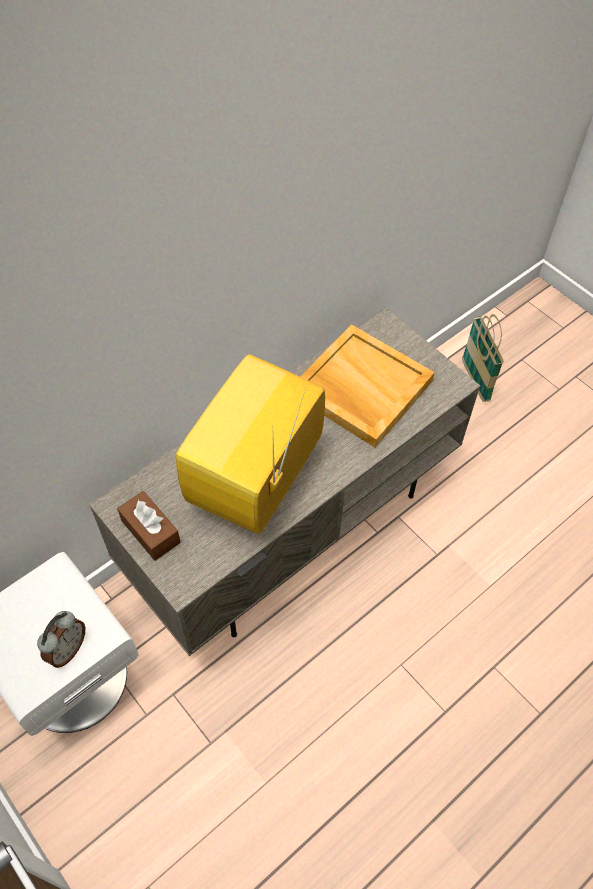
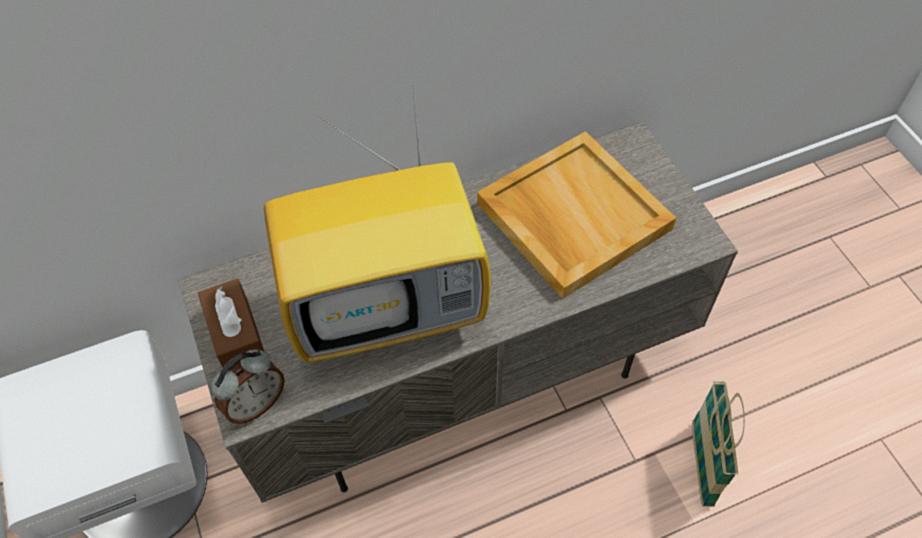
camera: 20 degrees right, 0 degrees up
(67, 649) = (98, 453): alarm clock -> alarm clock (256, 403)
(256, 482) = (390, 305): television -> television turned 150 degrees counterclockwise
(475, 380) = (758, 249): basket -> basket (701, 464)

